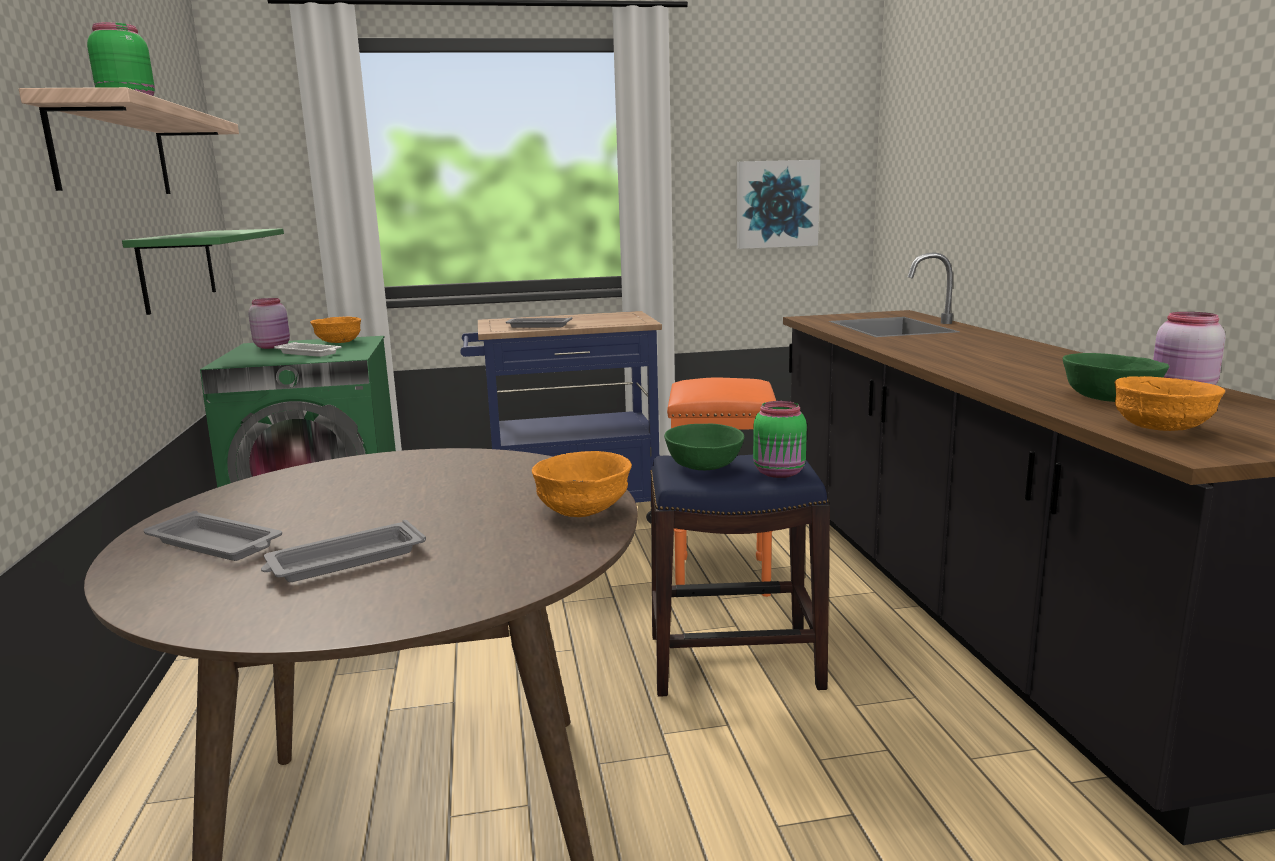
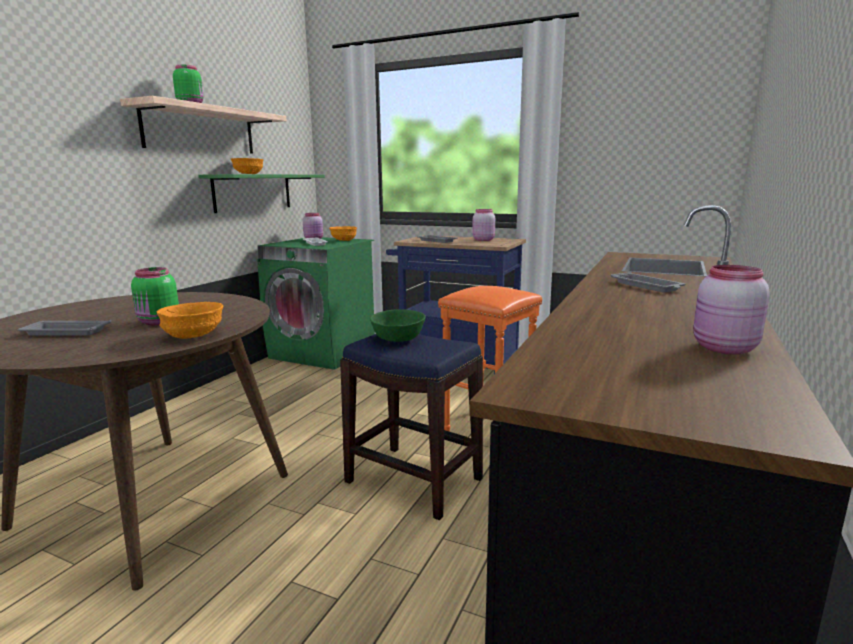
camera: 35 degrees right, 0 degrees up
(217, 545) = (61, 315): grey tray -> grey tray (647, 286)
(596, 318) = (483, 240): none -> pink jar
(776, 204) = (649, 165): picture -> none
(780, 473) = (426, 353): green jar -> green jar (158, 322)
(1109, 398) = (628, 339): green bowl -> none
(1160, 428) = (571, 368): orange bowl -> orange bowl (248, 174)

